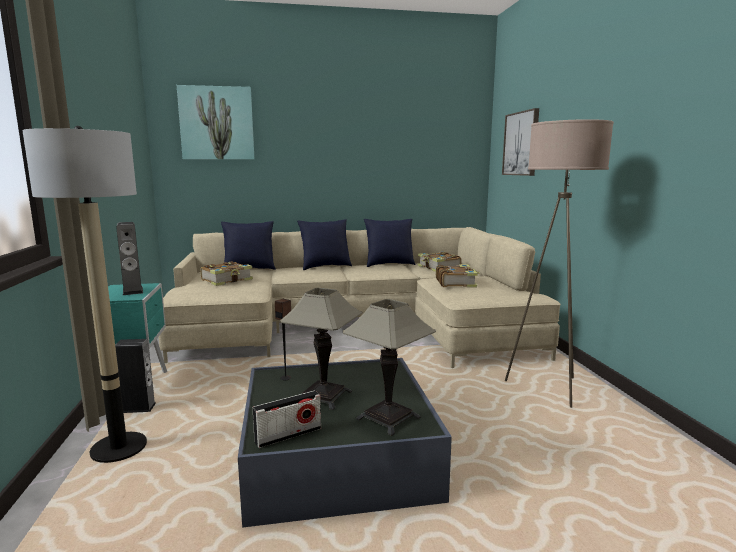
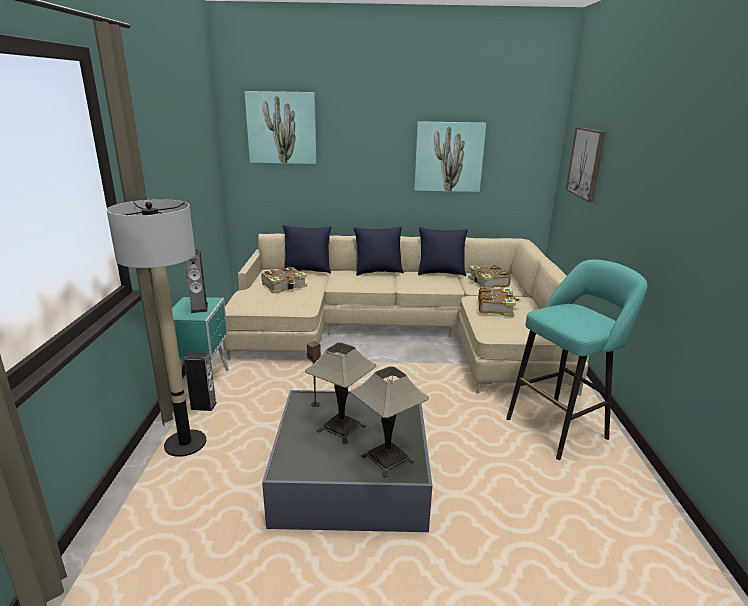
camera: 10 degrees right, 10 degrees up
(288, 435) = (304, 466): radio -> none
(387, 151) = (449, 157): none -> picture
(548, 388) = (560, 428): beige floor lamp -> turquoise stool

